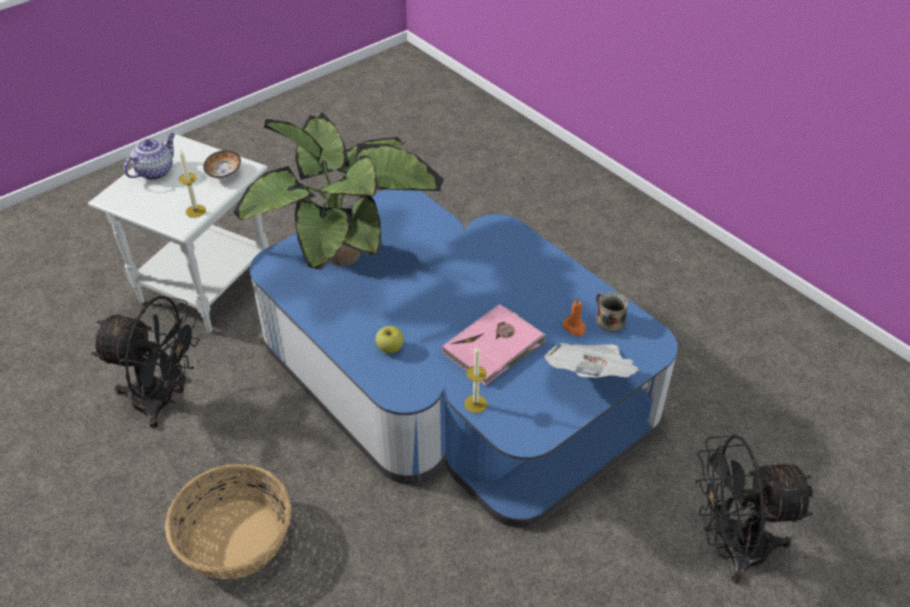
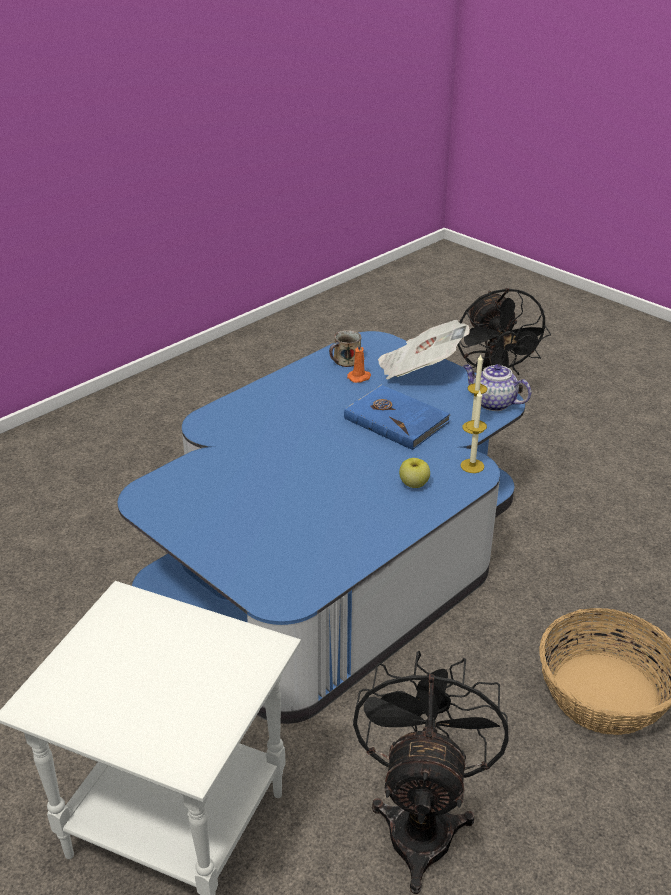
camera: 95 degrees left, 10 degrees down
(155, 171) = (117, 714): teapot -> teapot (492, 403)
(195, 211) = (231, 637): candle -> candle (472, 466)
(225, 173) = (132, 621): bowl -> none
(348, 258) = (266, 530): potted plant -> none
(494, 347) = (396, 419): pink book -> blue book

